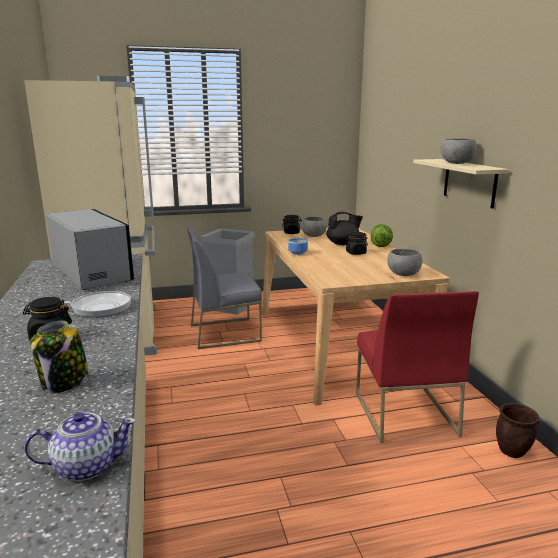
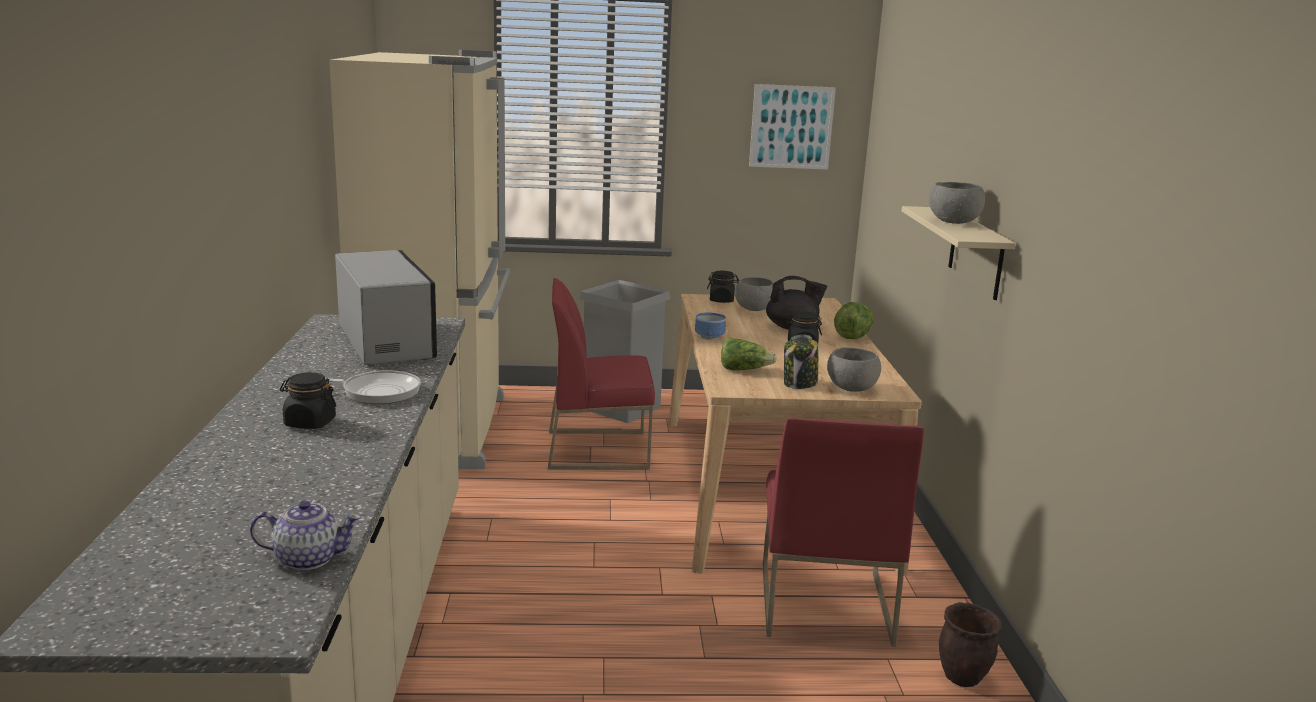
camera: 10 degrees right, 0 degrees up
(65, 383) = (311, 476): jar -> jar (799, 384)
(225, 333) = (598, 449): grey chair -> red chair
(316, 128) = (791, 127): none -> picture
(331, 270) = (744, 370): none -> lettuce

